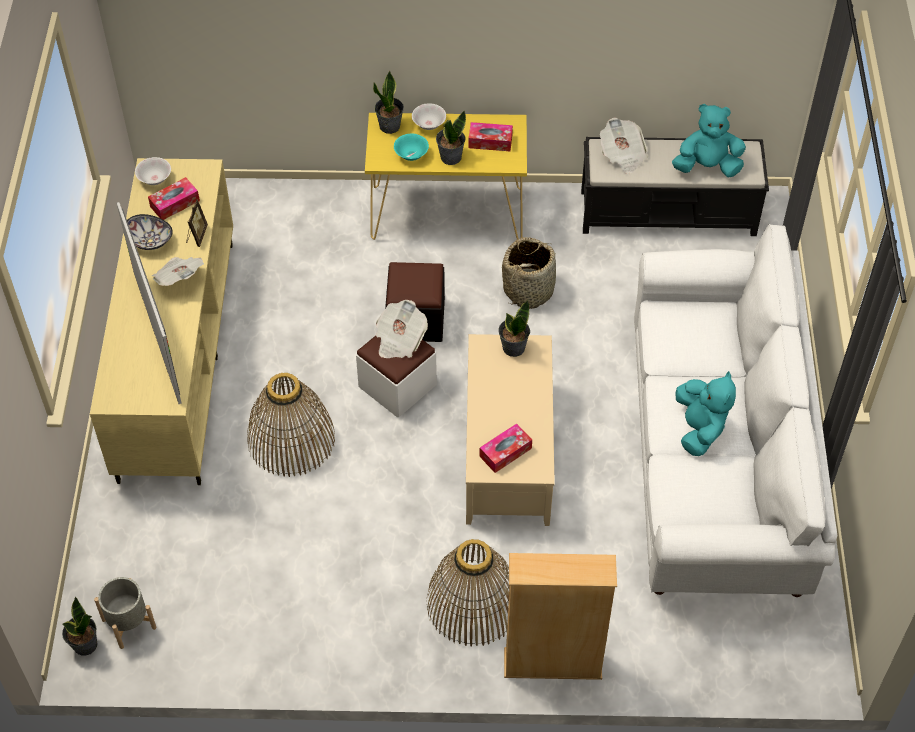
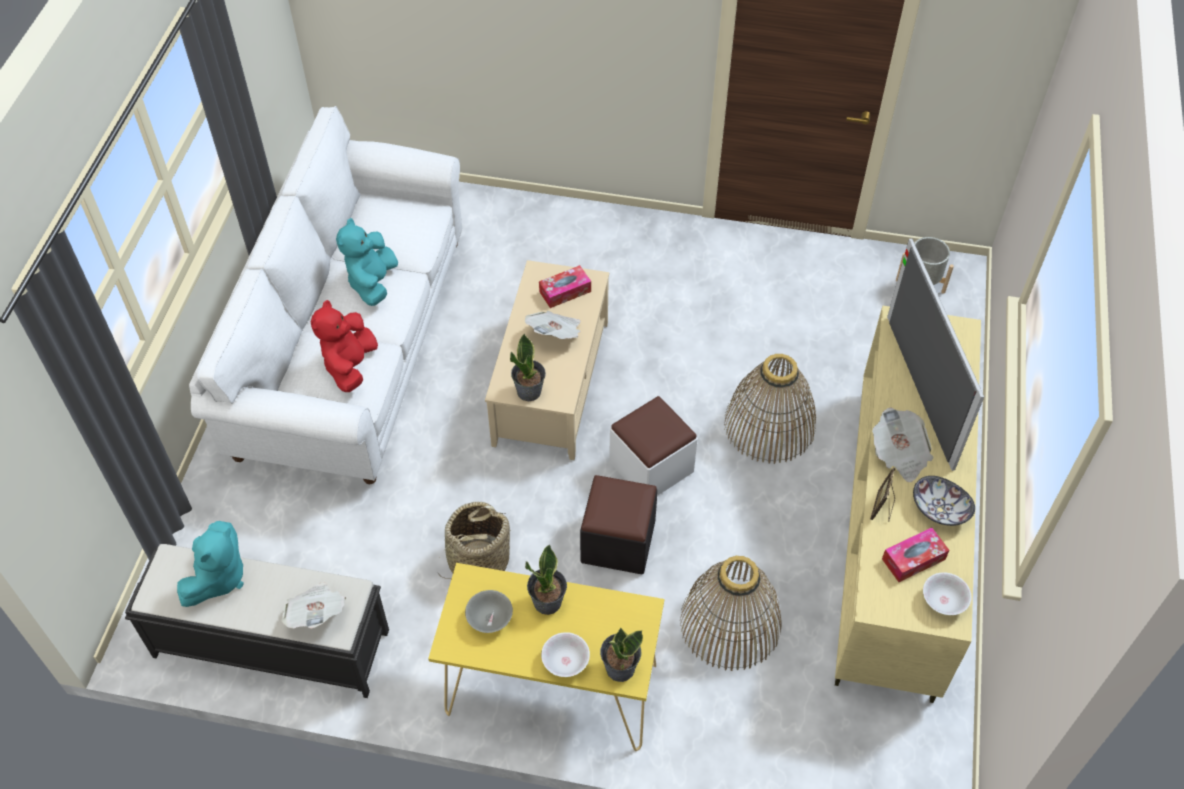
camera: 170 degrees left, 0 degrees up
(85, 645) = (957, 275): potted plant -> none
(399, 340) = (648, 435): newspaper -> newspaper (556, 334)
(411, 155) = (599, 614): turquoise bowl -> none
(473, 603) = (615, 261): basket -> basket (730, 624)
(490, 141) = (489, 619): tissue box -> grey bowl
(552, 664) = (559, 210): beige bookcase -> none
(682, 339) = (350, 365): none -> red plush toy
(707, 167) = (218, 578): turquoise plush toy -> turquoise plush toy turned 75 degrees counterclockwise

